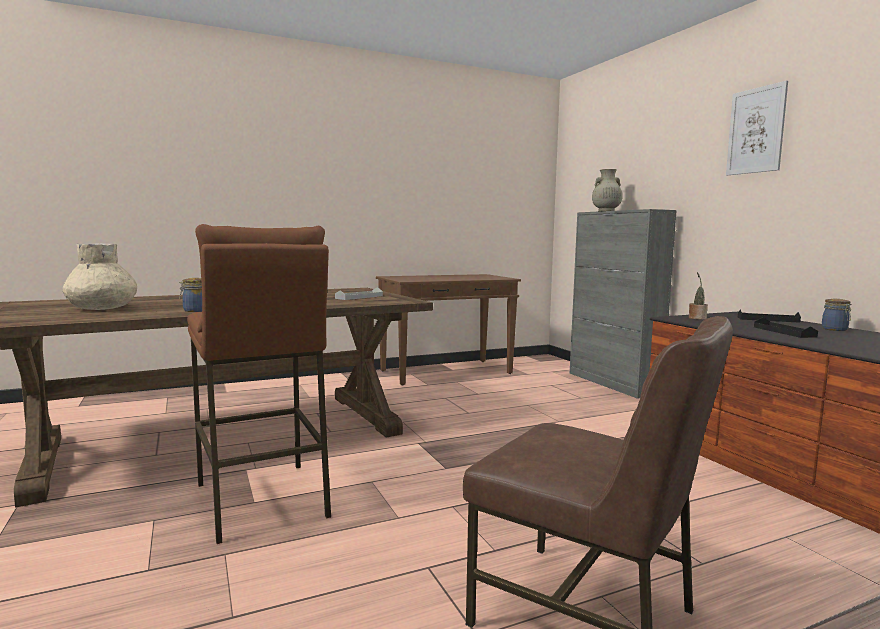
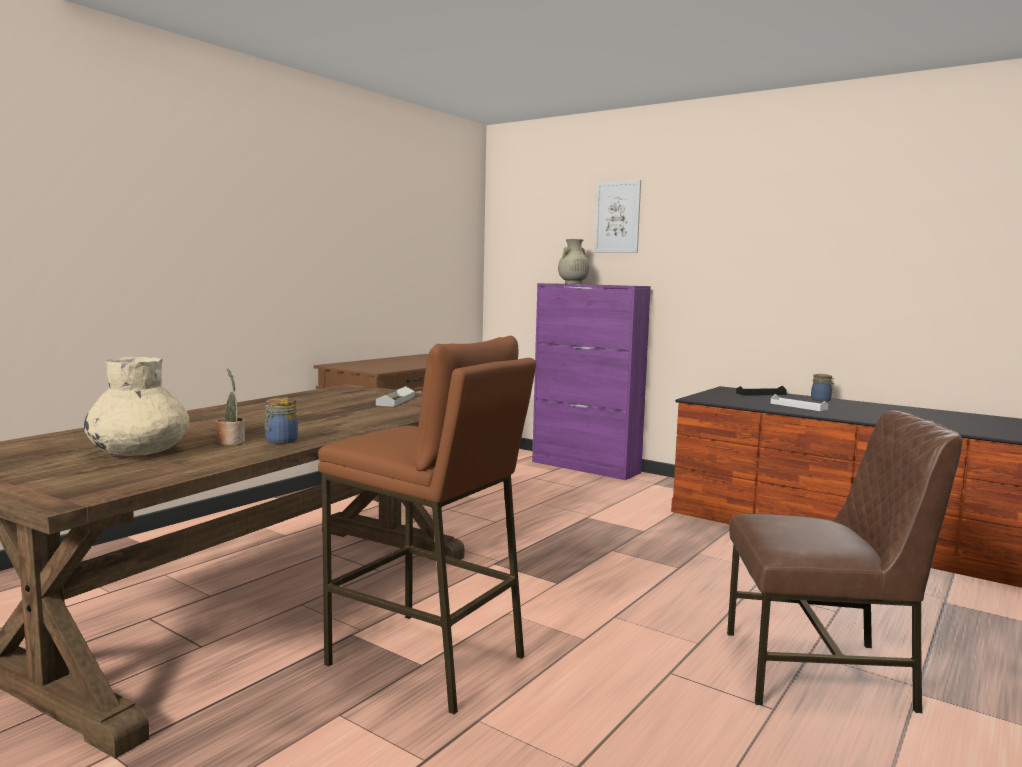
camera: 30 degrees left, 0 degrees up
(613, 383) = (585, 467): grey cabinet -> purple cabinet
(697, 318) = (712, 397): potted plant -> potted plant (231, 442)
(756, 130) = (731, 217): picture -> picture (617, 217)
(784, 332) = (798, 406): black tray -> white tray

